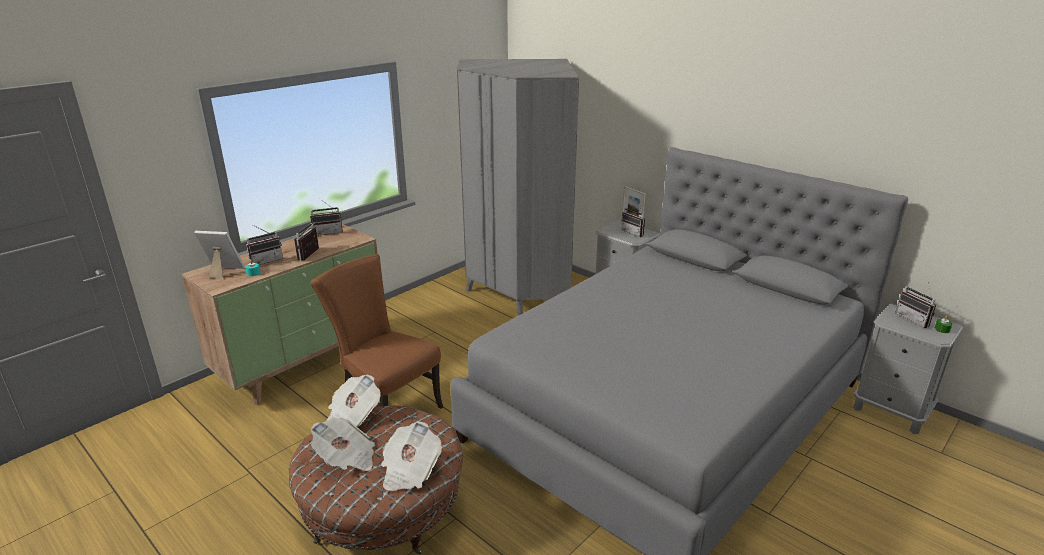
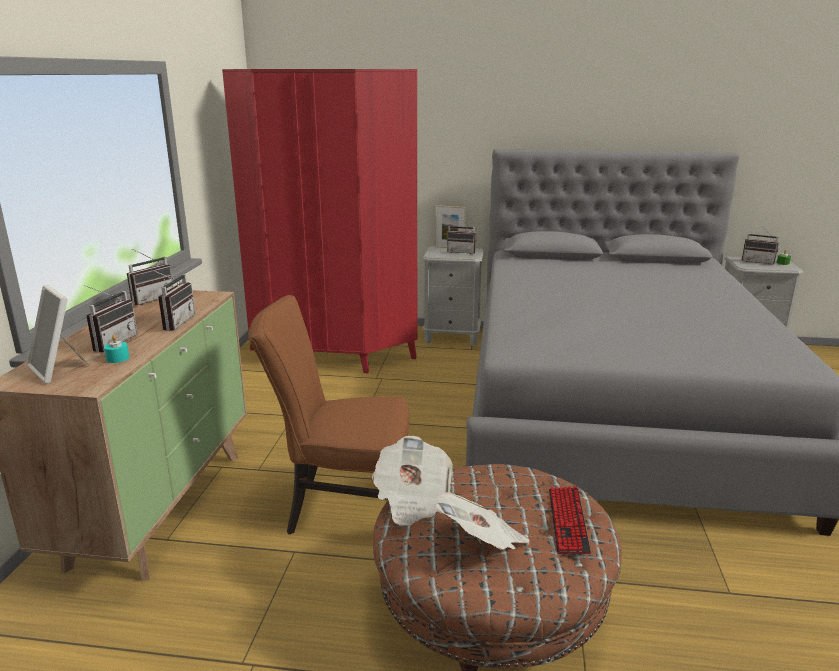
camera: 35 degrees left, 5 degrees down
(223, 272) = (59, 369): picture frame -> picture frame turned 105 degrees counterclockwise
(311, 255) = (174, 323): radio -> radio turned 150 degrees counterclockwise
(409, 470) = (568, 521): newspaper -> keyboard
(520, 288) = (334, 350): grey wardrobe -> red wardrobe

